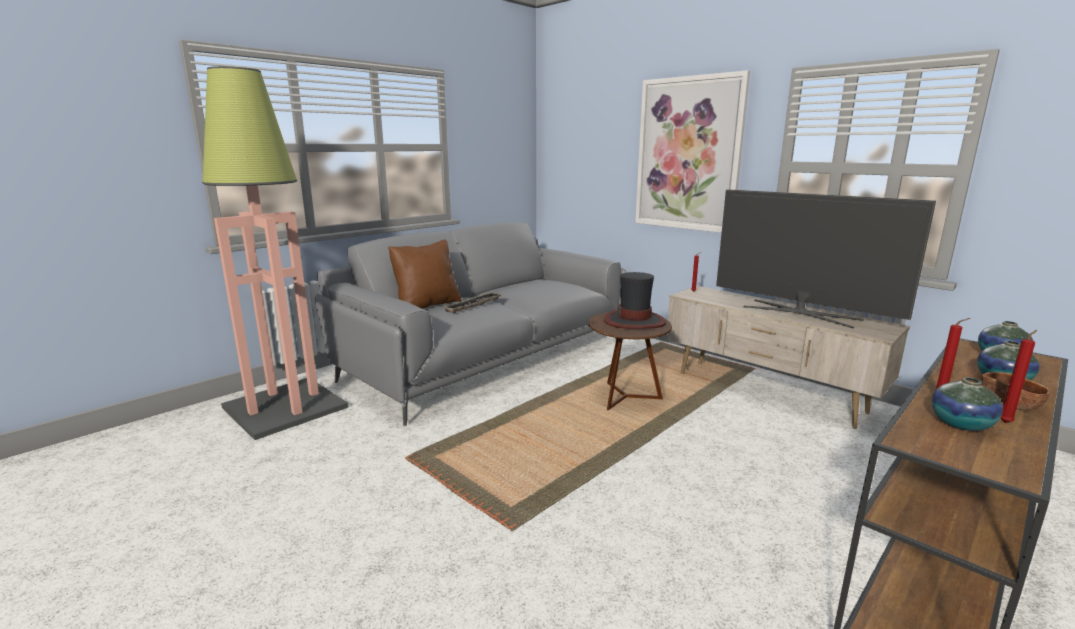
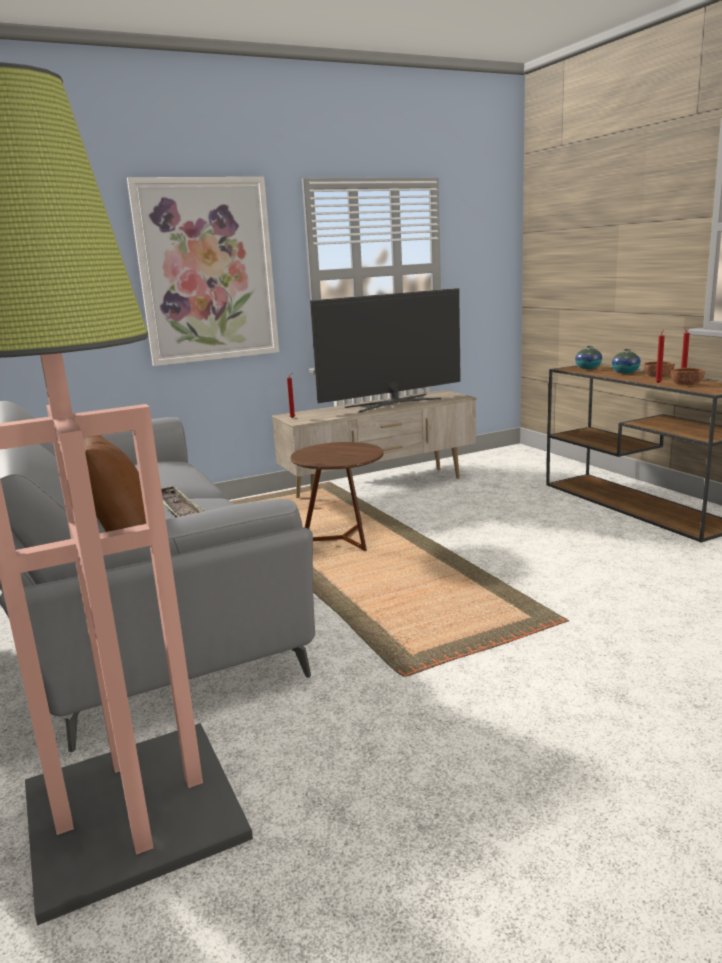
camera: 70 degrees left, 0 degrees up
(634, 321) = (334, 451): hat -> none
(961, 424) = (686, 384): vase -> brown bowl

